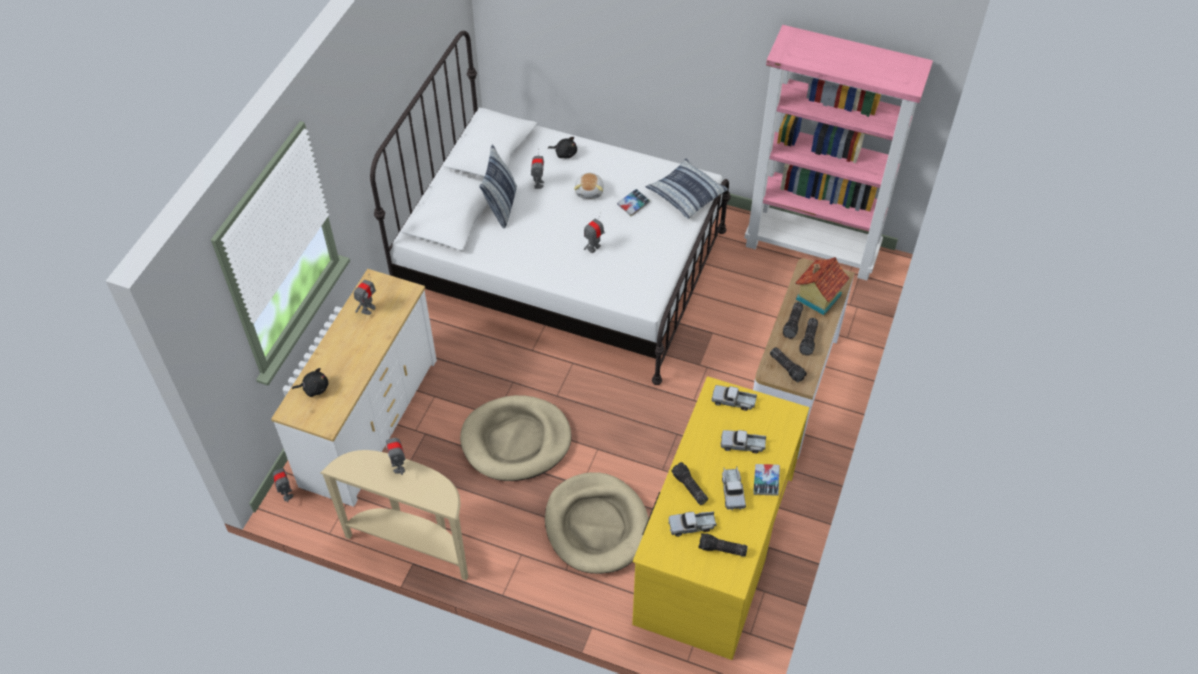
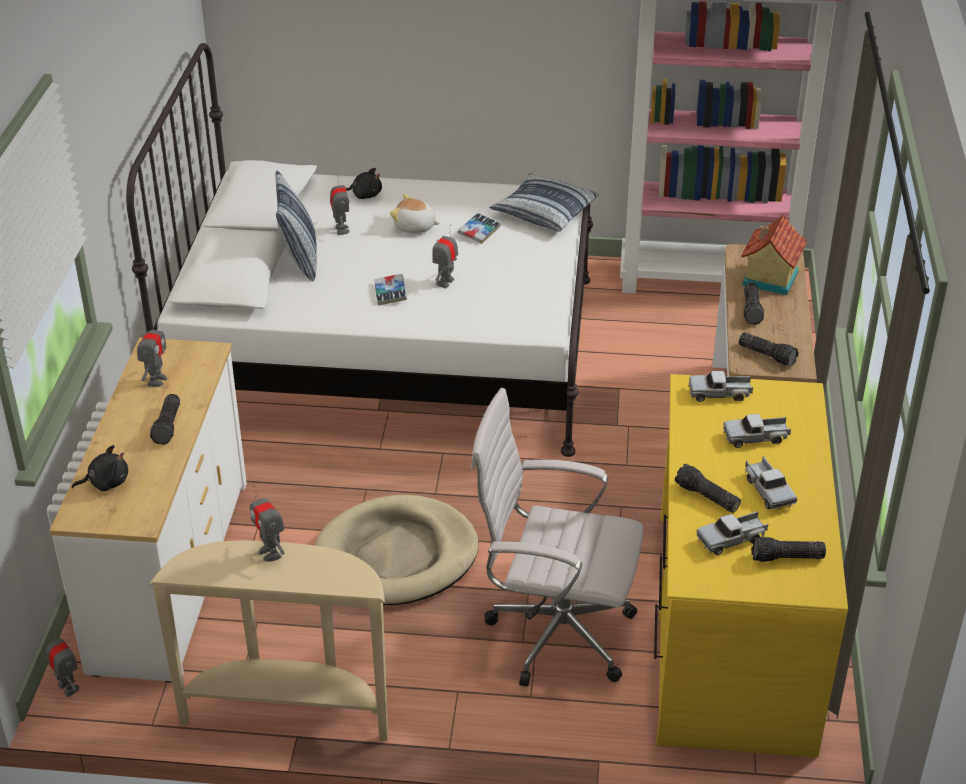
camera: 15 degrees left, 15 degrees down
(590, 191) = (415, 227): plush toy -> plush toy turned 120 degrees clockwise
(596, 525) = (554, 634): beige dog bed -> white office chair
(766, 481) = (808, 471): book -> book (390, 293)
(809, 340) = (781, 323): flashlight -> flashlight (169, 426)

